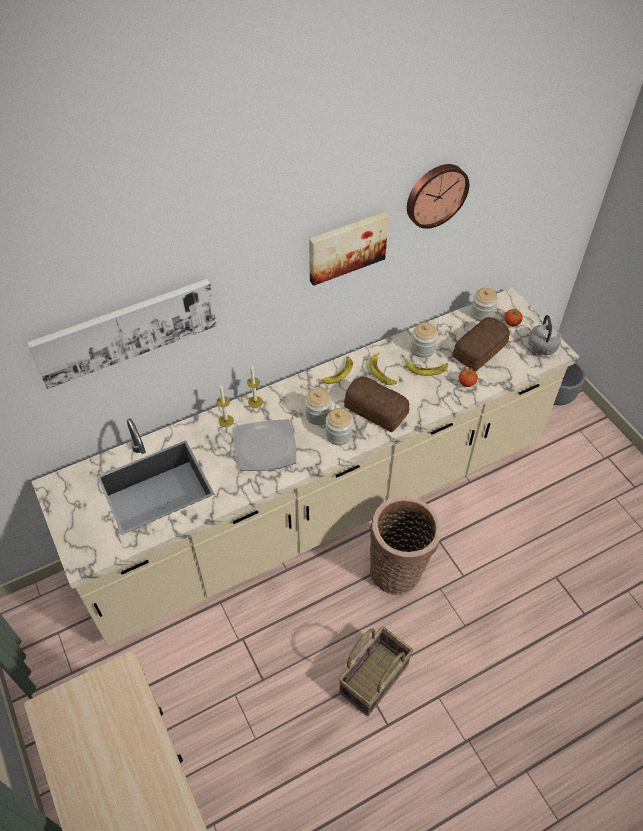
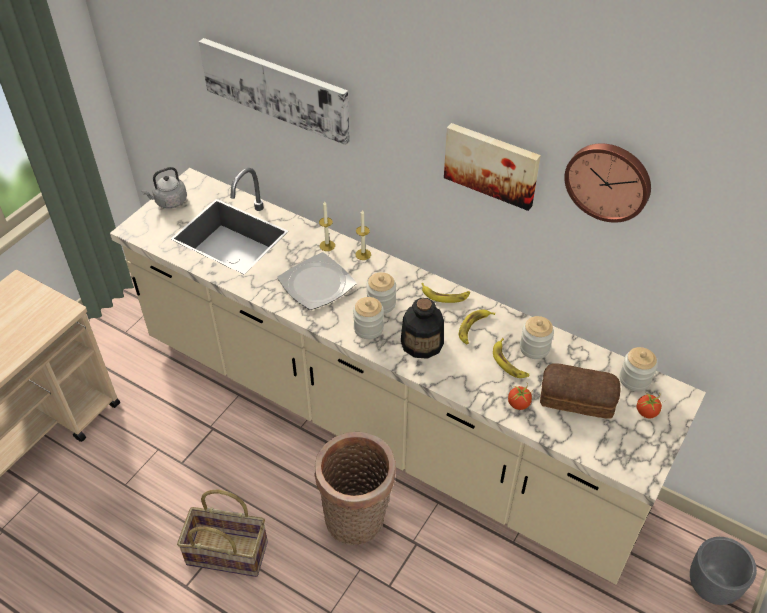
camera: 60 degrees right, 5 degrees down
(375, 408) = (422, 342): bread -> bottle
(542, 348) = (634, 457): grey kettle -> grey kettle (169, 202)

